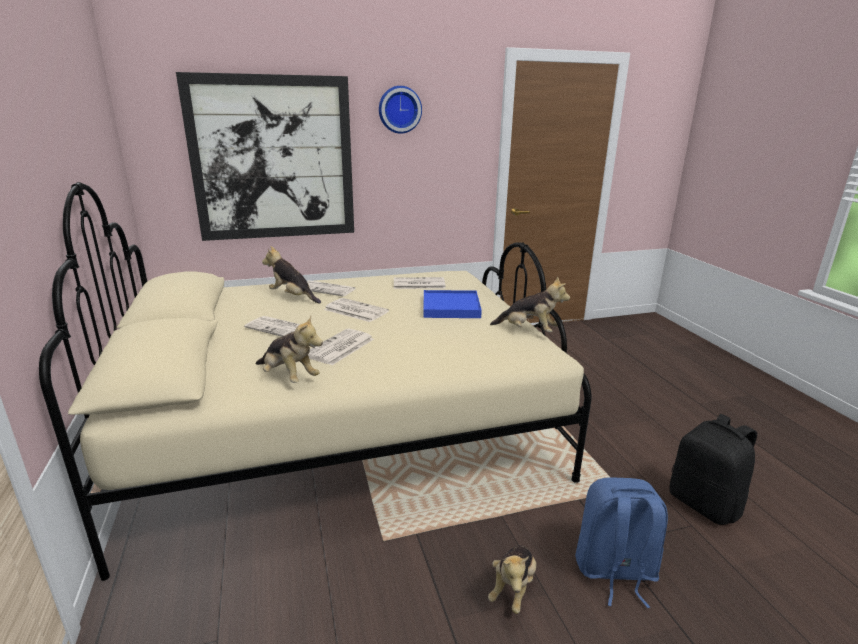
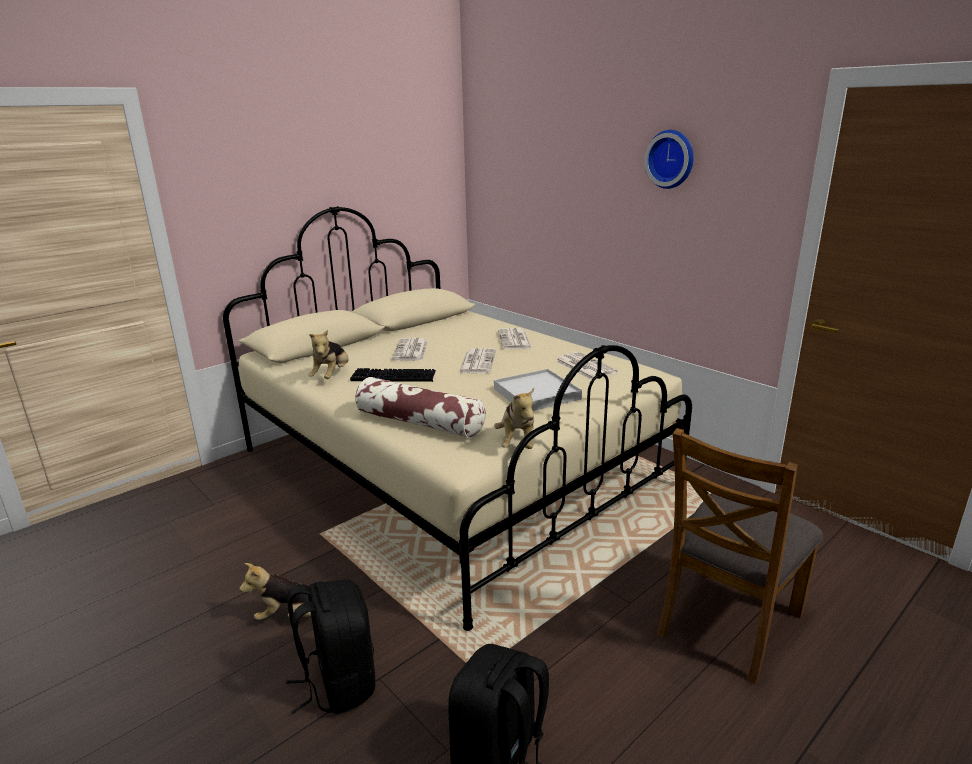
camera: 65 degrees right, 0 degrees up
(273, 159) = (552, 204): picture -> none
(293, 297) = (480, 335): plush toy -> none
(339, 348) = (394, 376): newspaper -> keyboard
(451, 307) = (536, 394): blue tray -> white tray
(461, 356) = (419, 422): none -> pillow
(604, 386) = (728, 622): none -> brown chair
(614, 571) = (338, 683): blue backpack -> black backpack

